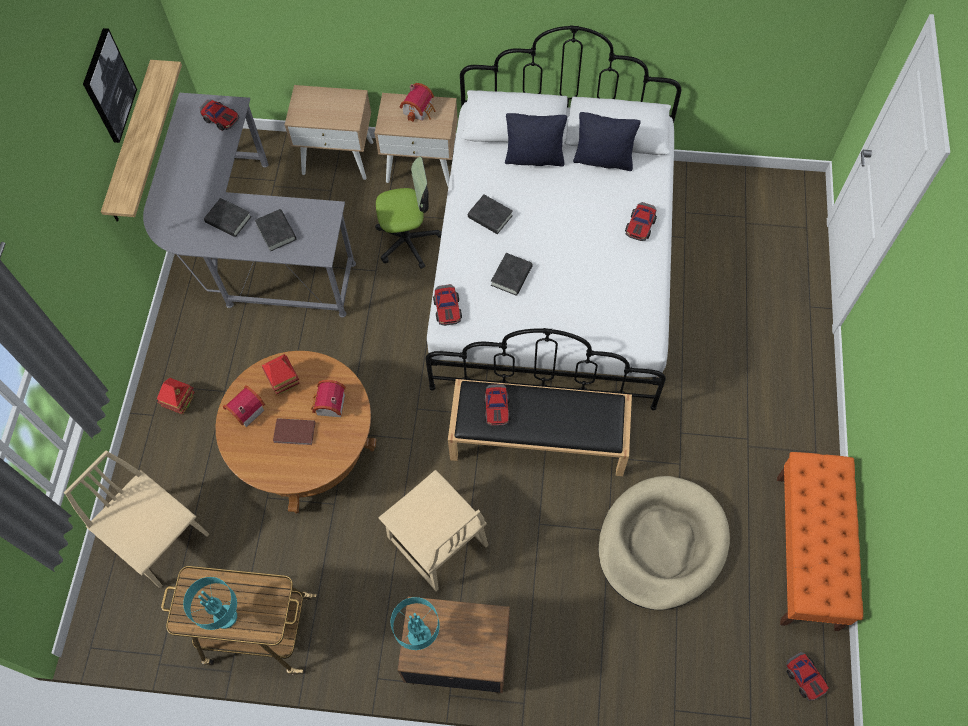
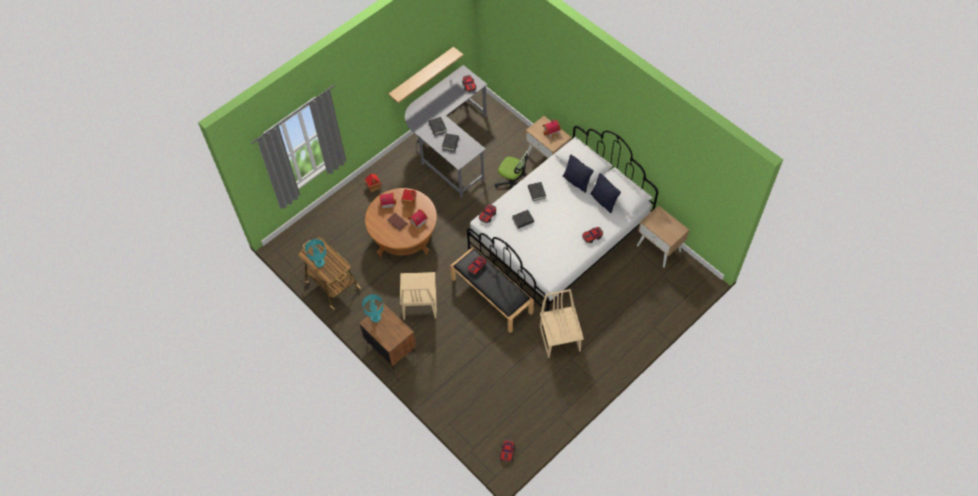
camera: 40 degrees right, 5 degrees down
(108, 86) = (422, 49): picture -> none
(160, 538) = (327, 230): beige chair -> beige chair (560, 338)
(338, 157) = (516, 132): beige nightstand -> beige nightstand (659, 248)
(662, 544) = (500, 367): beige dog bed -> none
(807, 552) = (553, 412): orange bench -> none

